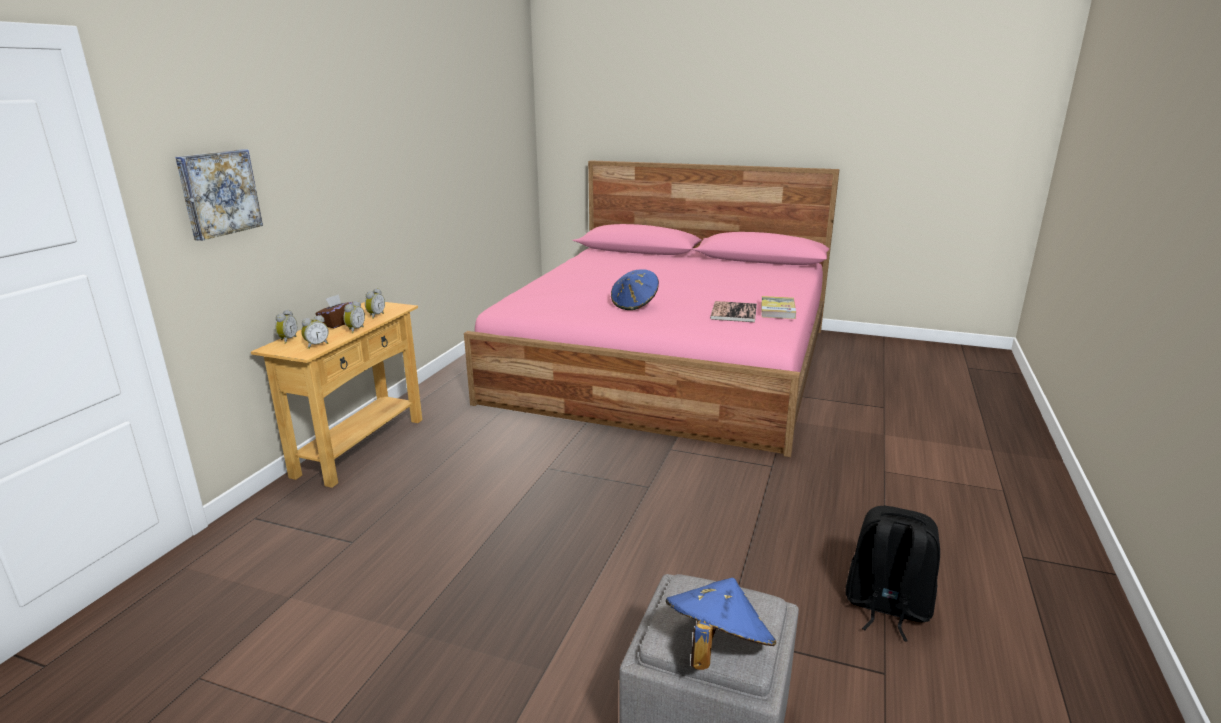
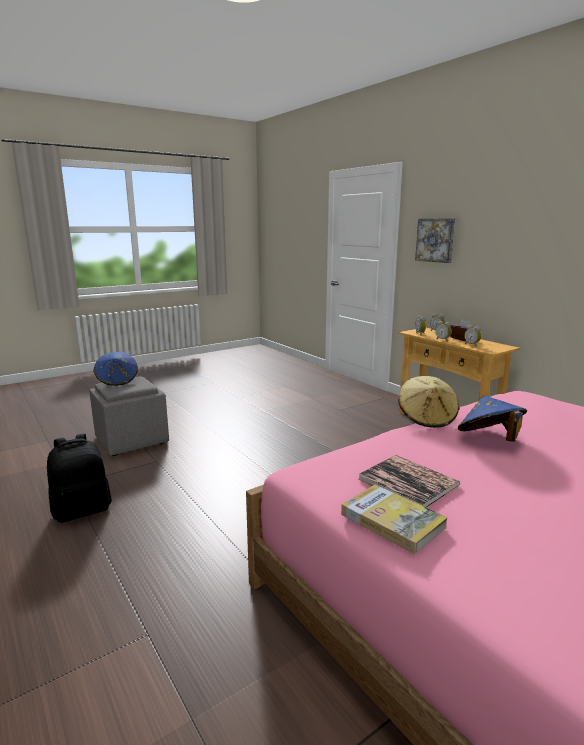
camera: 125 degrees right, 5 degrees down
(621, 322) = (427, 418): none -> beige hat

